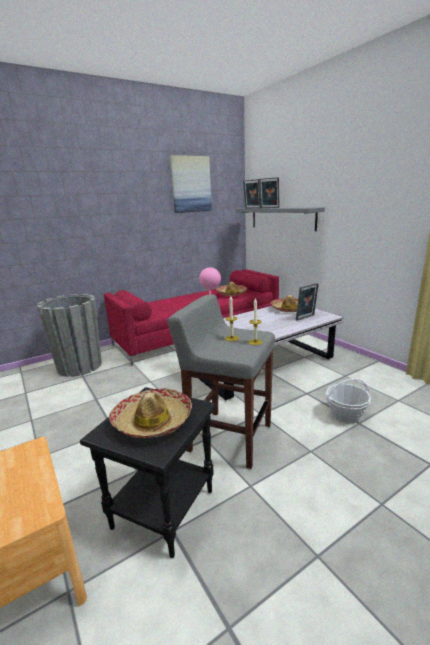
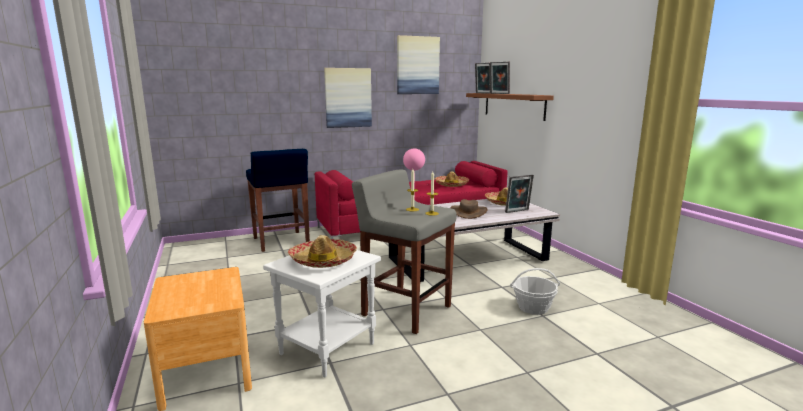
camera: 10 degrees right, 5 degrees down
(79, 366) = (281, 242): grey planter -> blue stool
(128, 219) = (348, 98): none -> picture
(164, 510) = (327, 350): black side table -> white side table
(263, 323) = (468, 212): none -> brown hat
(282, 218) = (513, 105): grey shelf -> brown shelf

